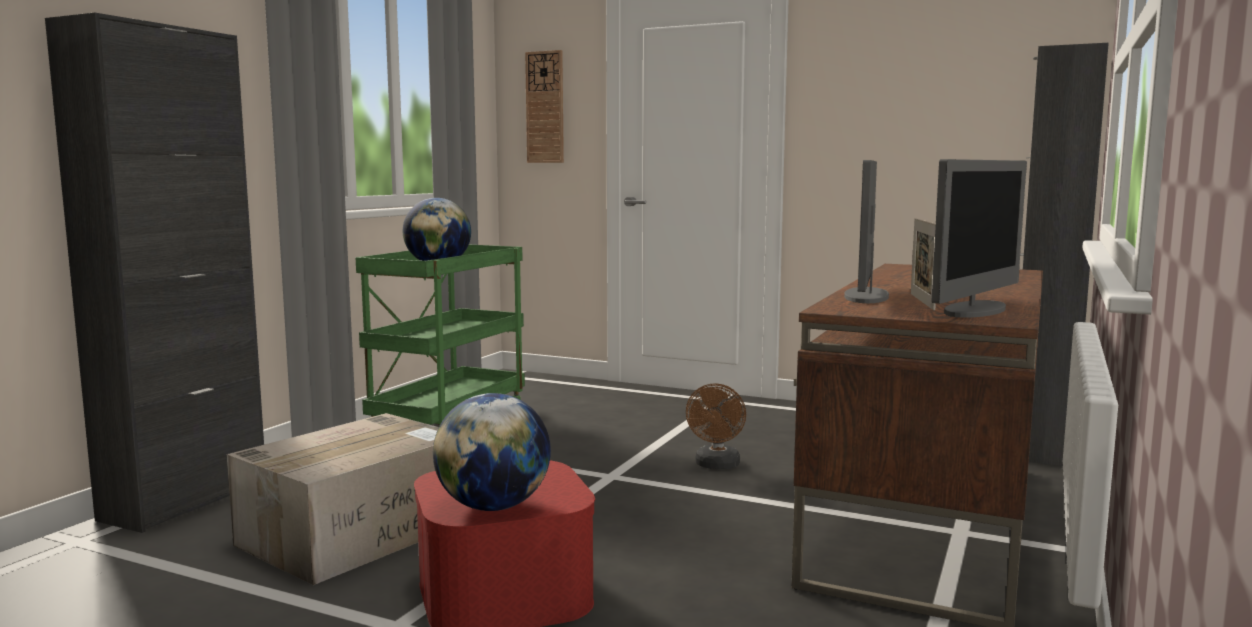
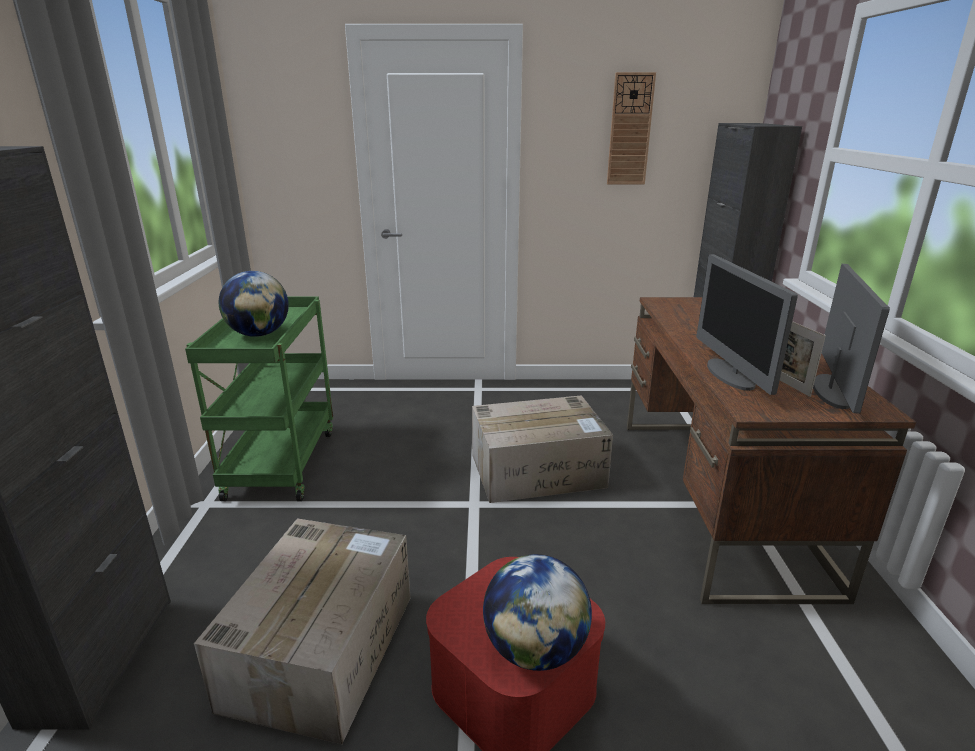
camera: 25 degrees left, 15 degrees up
(545, 107) = (290, 146): wall clock -> wall clock (630, 130)
(717, 465) = (539, 470): brown fan -> cardboard box

